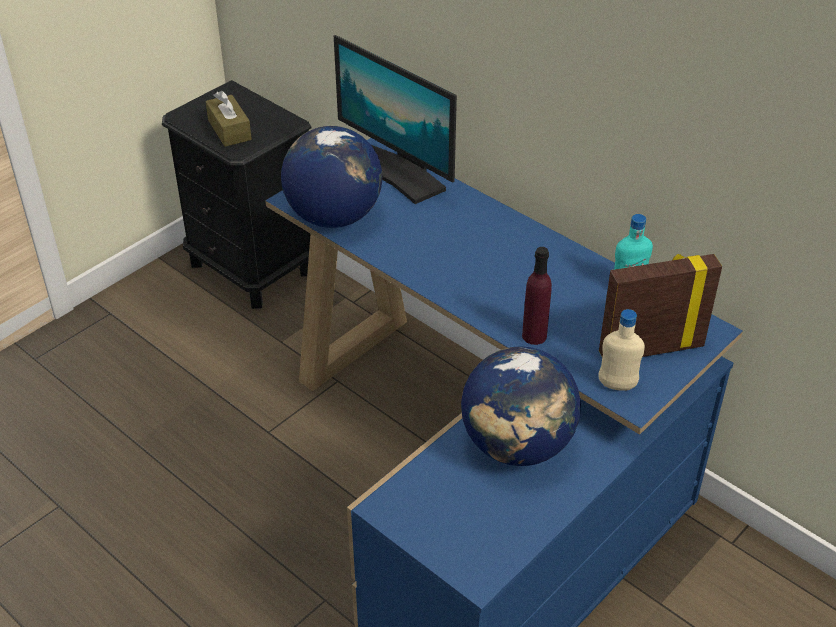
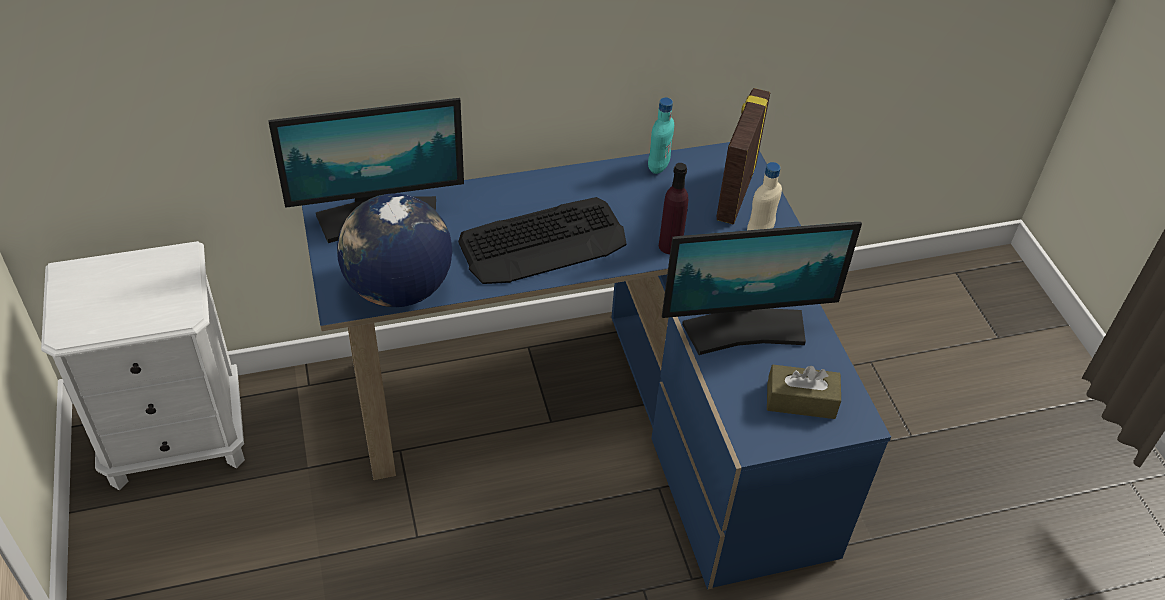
camera: 60 degrees left, 5 degrees up
(229, 130) = (141, 305): brown tissue box -> brown tissue box (800, 401)
(252, 268) = (177, 439): black nightstand -> white nightstand
(459, 264) = (544, 242): none -> keyboard
(517, 446) = (745, 329): globe -> monitor

